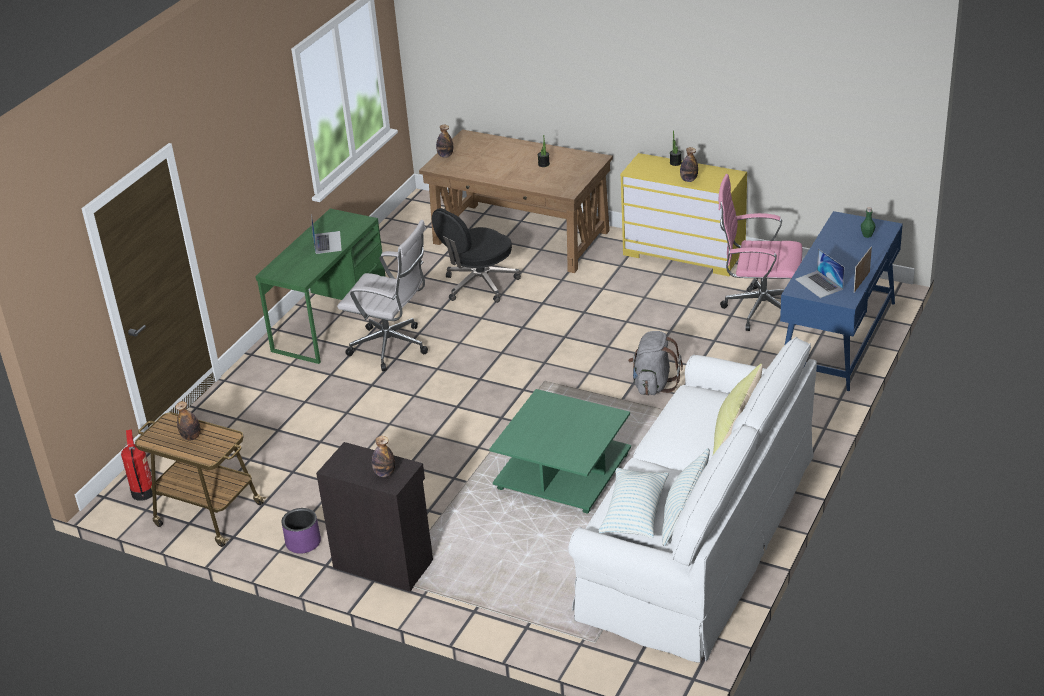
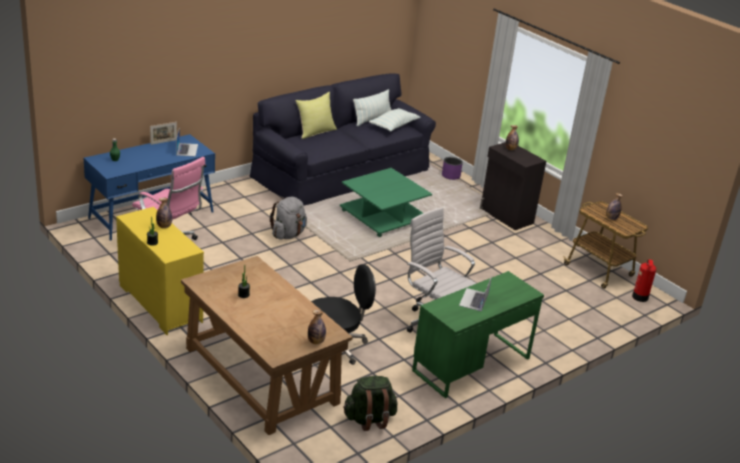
camera: 160 degrees left, 5 degrees down
(303, 542) = (546, 238): purple planter -> purple planter (451, 176)
(398, 243) = (369, 419): none -> green backpack
(698, 534) = (343, 173): white sofa -> black sofa

